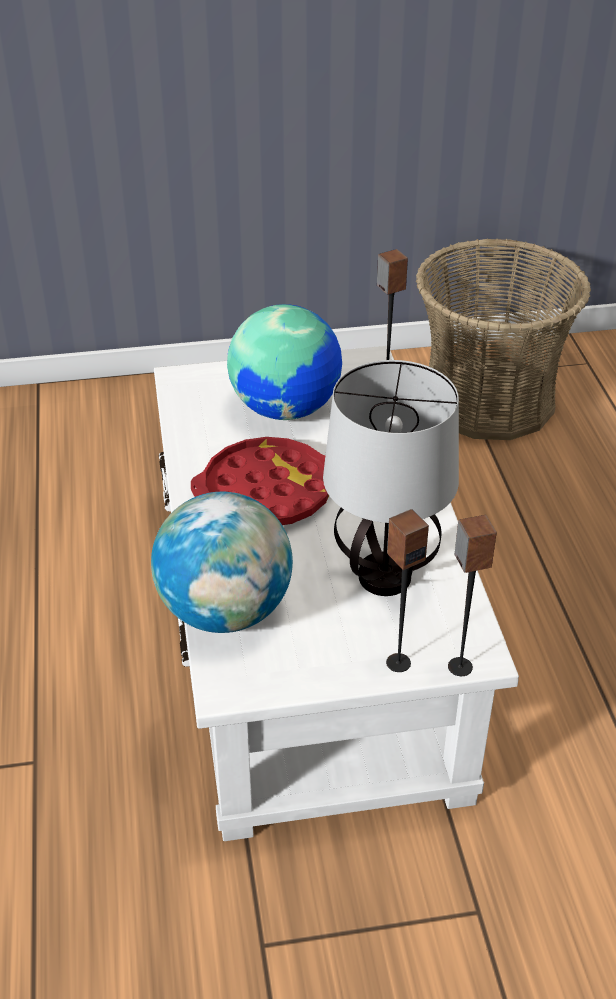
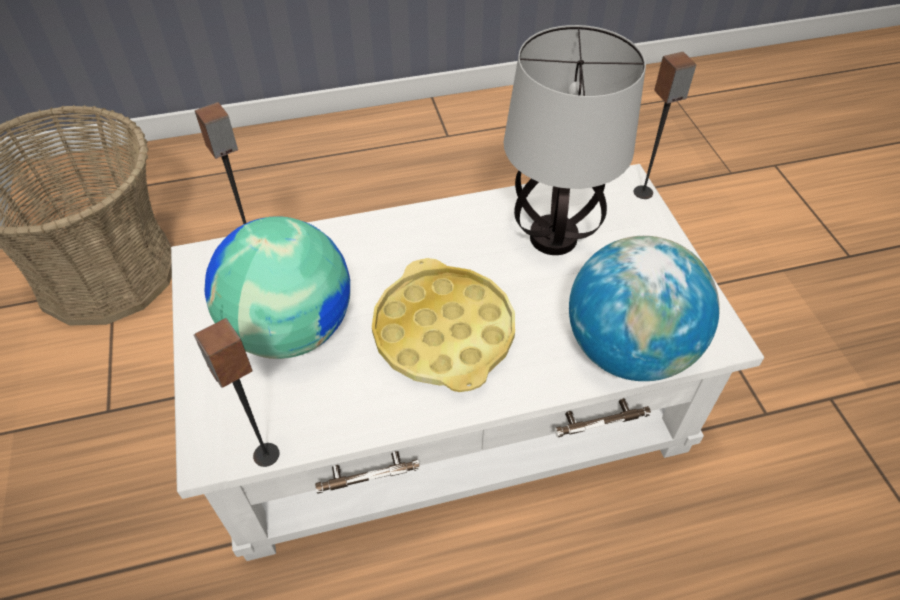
camera: 95 degrees left, 10 degrees up
(267, 492) = (443, 333): red tray -> yellow tray
(398, 662) = (651, 227): speaker -> speaker (265, 455)

